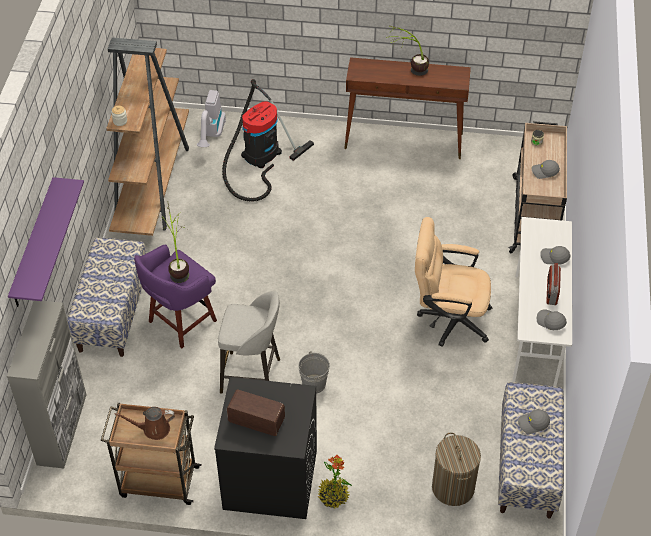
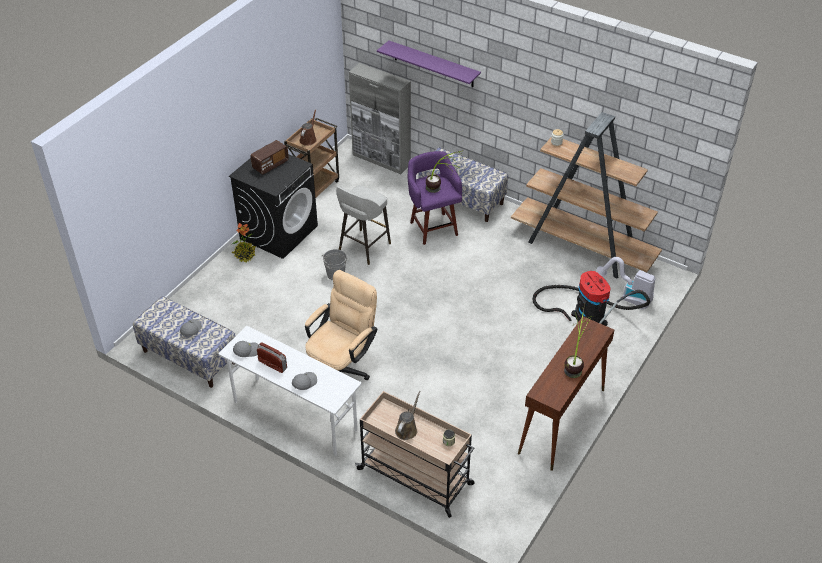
camera: 115 degrees right, 5 degrees down
(453, 487) = (205, 312): laundry basket -> none
(544, 172) = (407, 429): grey cap -> brown watering can

